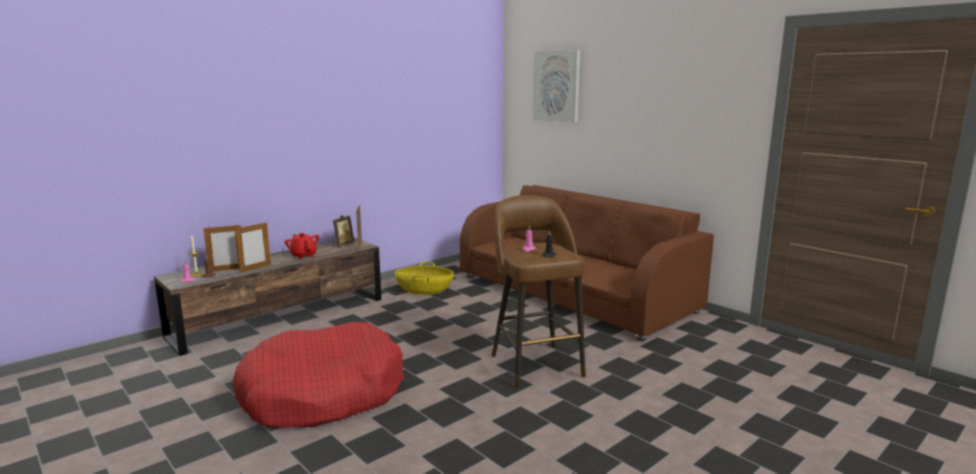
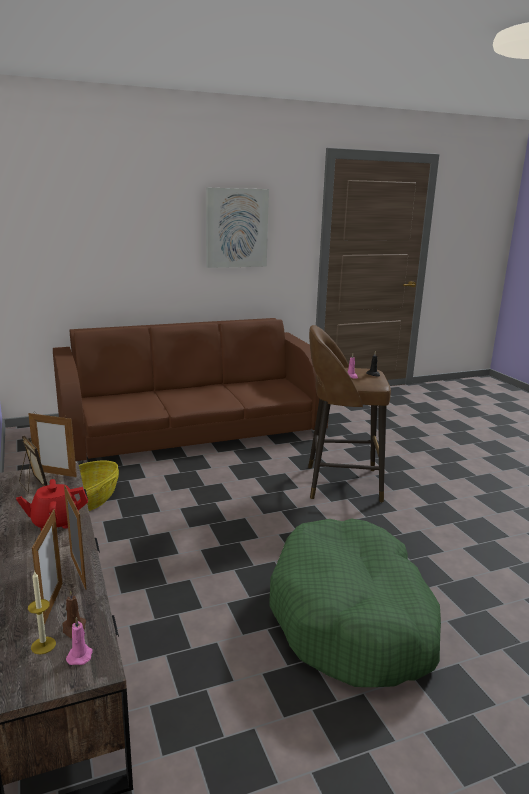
camera: 70 degrees left, 5 degrees up
(322, 393) = (352, 618): red dog bed -> green dog bed
(556, 86) = (83, 202): picture -> picture (236, 228)

